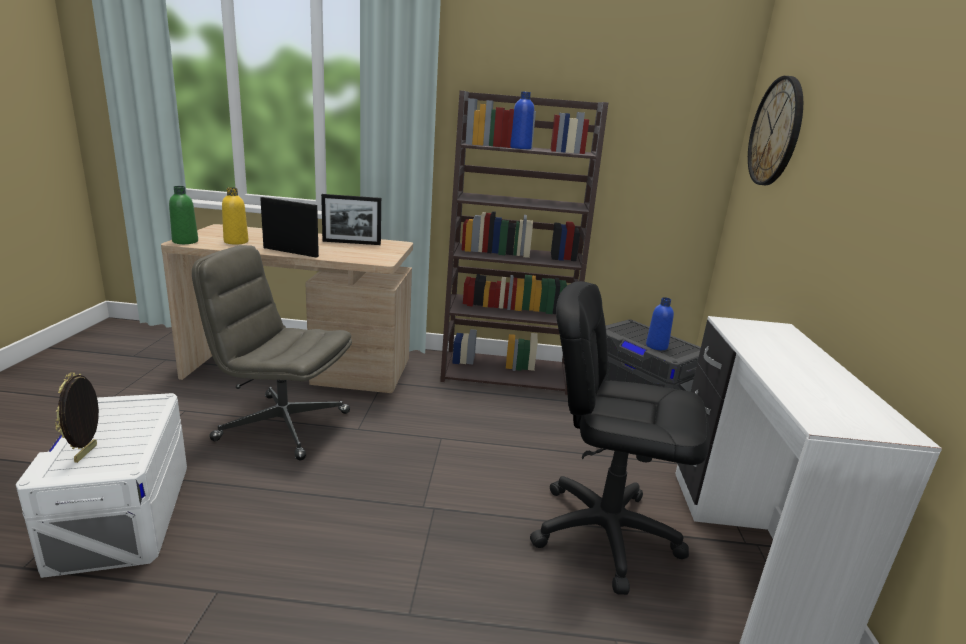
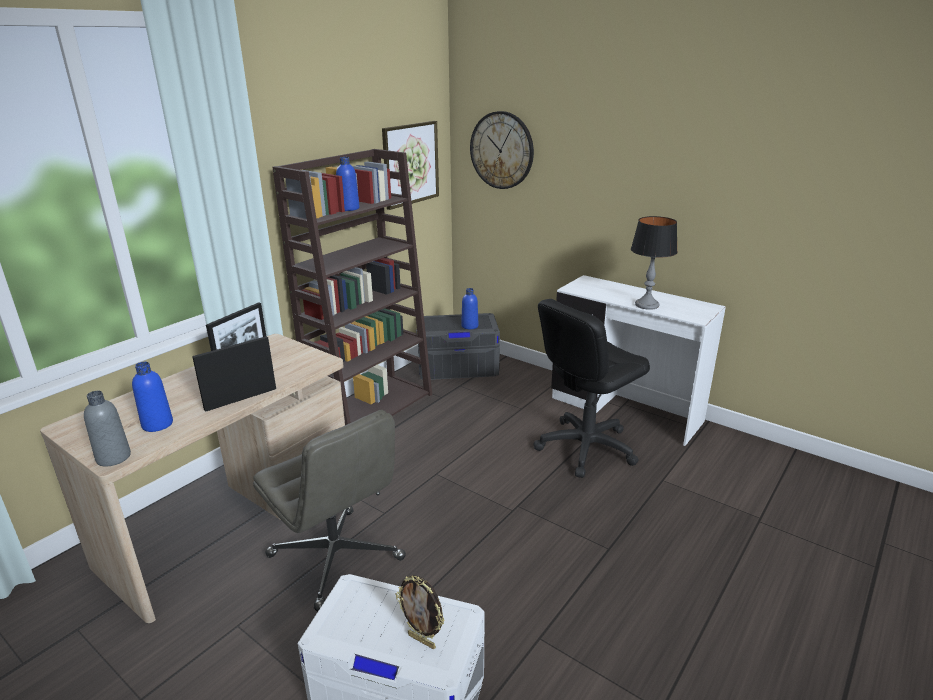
camera: 55 degrees left, 5 degrees up
(185, 241) = (113, 457): green bottle -> grey bottle
(236, 242) = (157, 424): yellow bottle -> blue bottle
(282, 426) = (337, 558): grey office chair -> grey office chair turned 90 degrees counterclockwise
(663, 136) = (410, 164): none -> picture
(783, 375) = (646, 305): none -> table lamp

